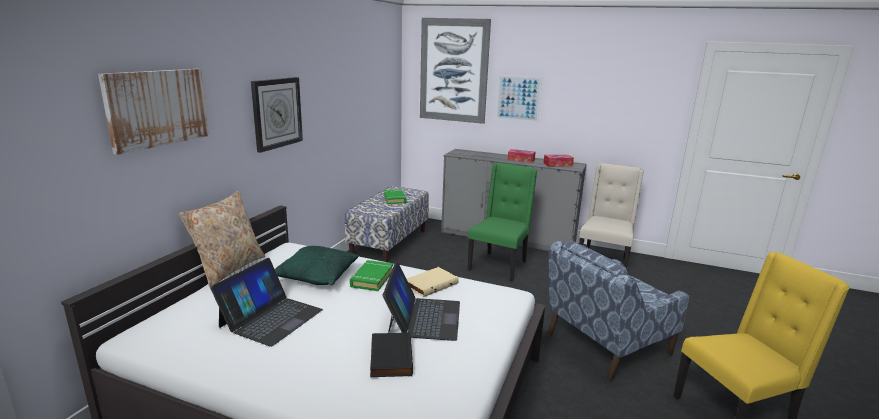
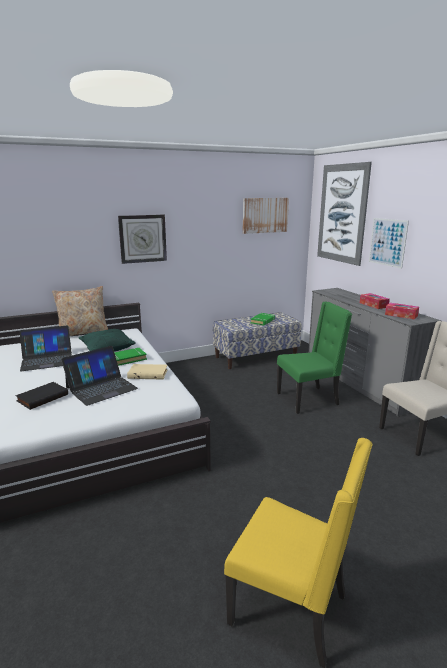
camera: 45 degrees right, 0 degrees up
(157, 108) = (41, 228): picture -> picture (265, 215)
(605, 345) = (283, 491): blue armchair -> none

